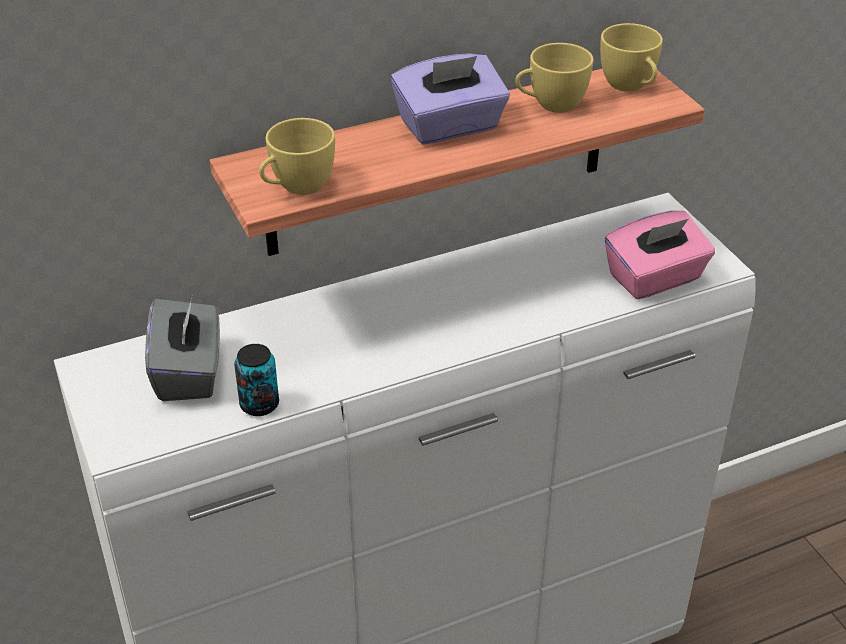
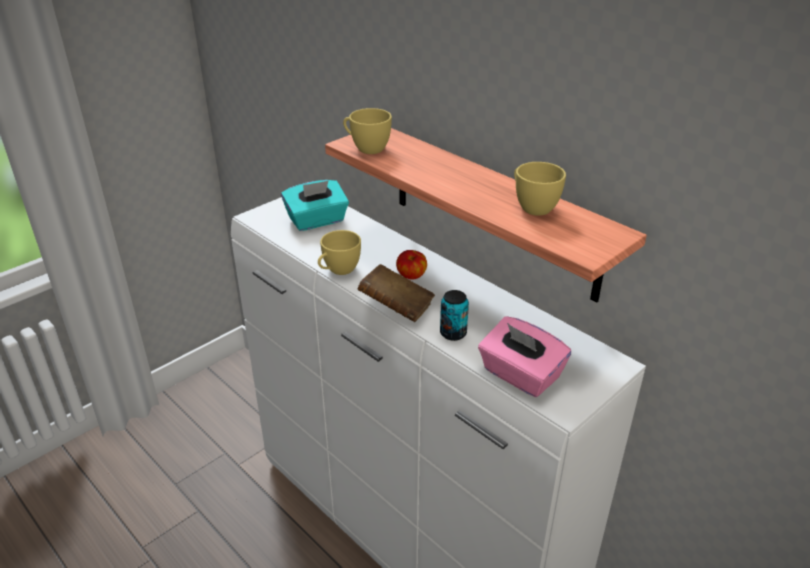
camera: 70 degrees right, 5 degrees down
(189, 372) = (317, 221): grey tissue box -> turquoise tissue box
(259, 404) = (301, 247): can -> can (453, 333)
(411, 311) = (411, 276): none -> apple
(450, 127) = (470, 178): purple tissue box -> none
(478, 341) = (396, 307): none -> brown book
(630, 87) = (592, 233): yellow cup -> yellow cup (338, 271)

